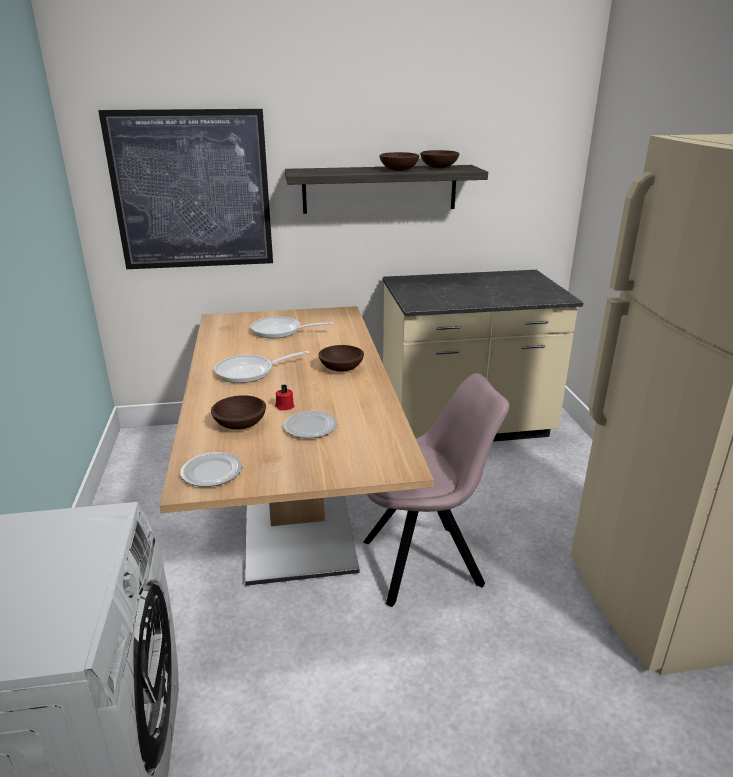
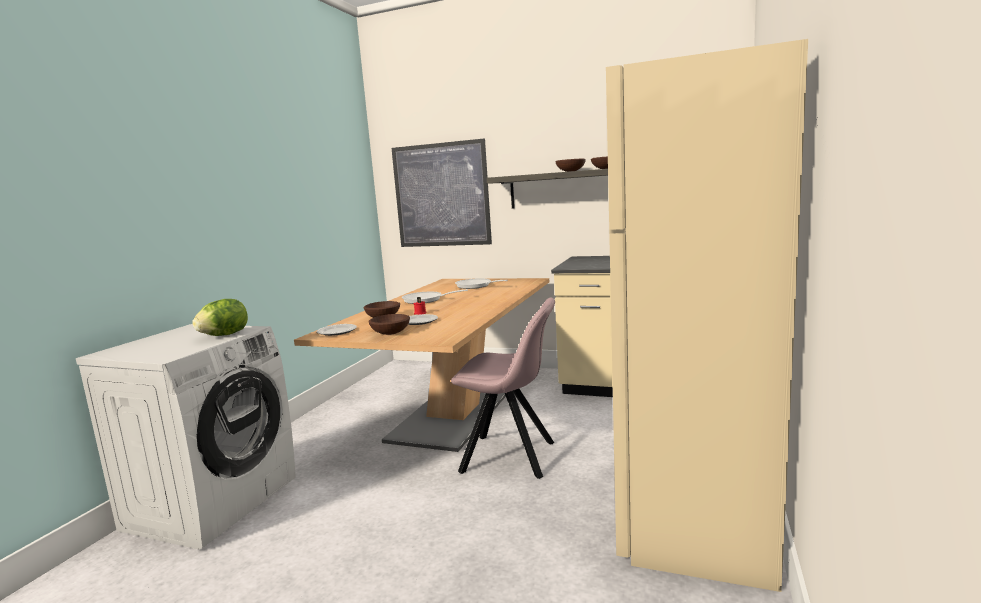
camera: 30 degrees right, 15 degrees down
(83, 546) = (224, 335): none -> lettuce
(341, 368) = (484, 301): brown bowl -> brown bowl (391, 333)

